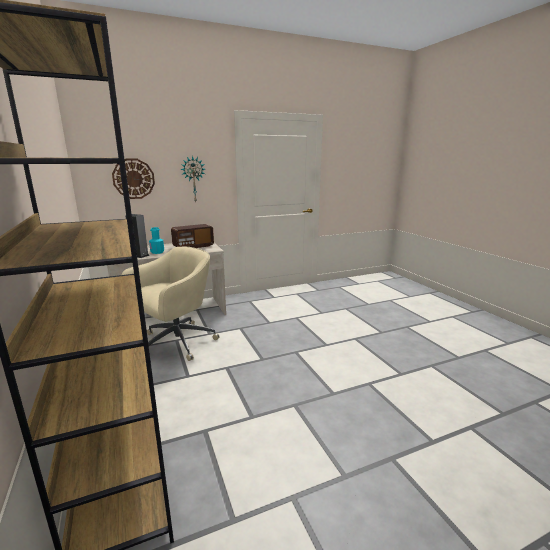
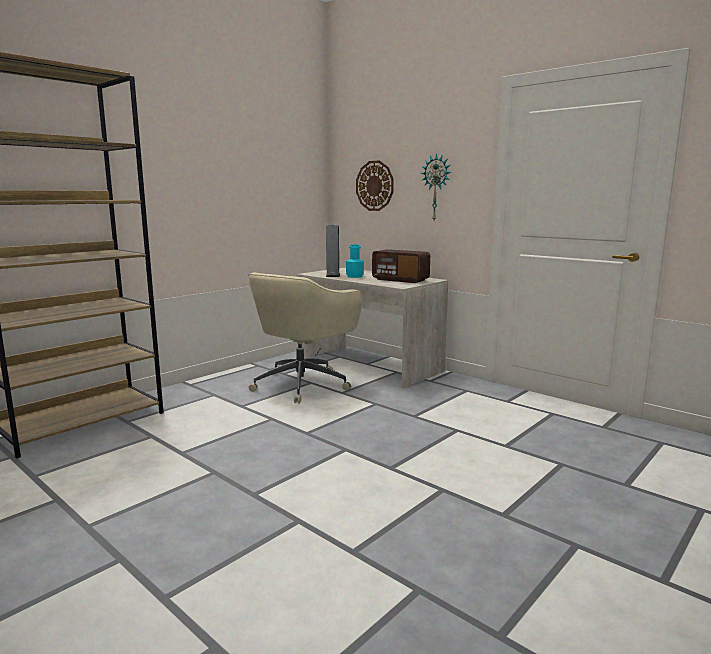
camera: 65 degrees right, 5 degrees down
(175, 343) = (303, 384): beige office chair -> beige office chair turned 105 degrees clockwise

